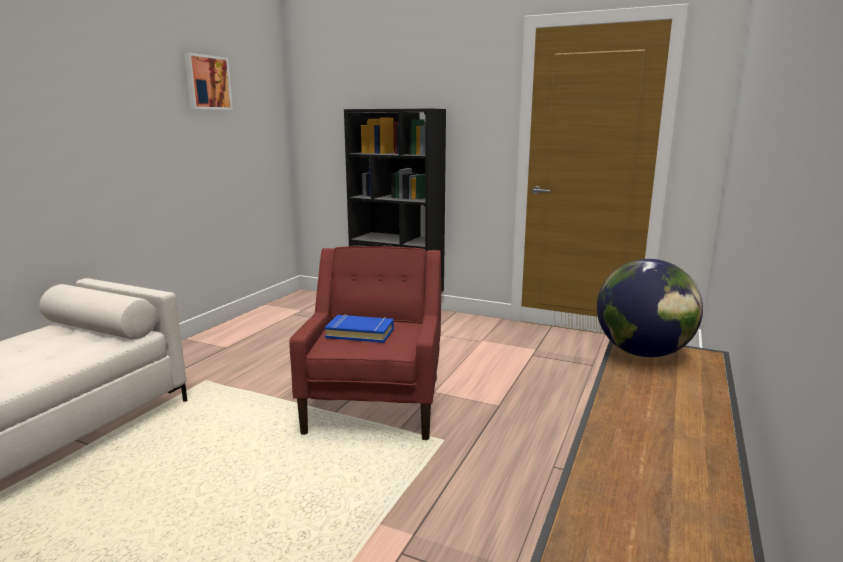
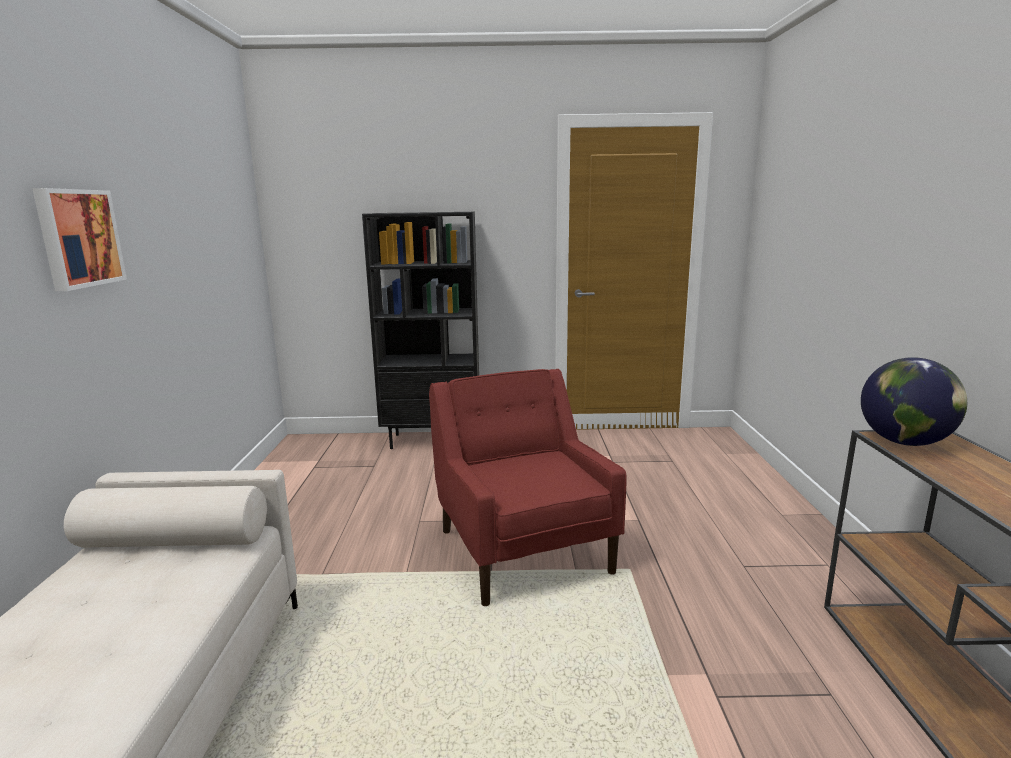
camera: 25 degrees left, 0 degrees up
(207, 82) = (190, 183): picture -> picture (78, 238)
(360, 333) = (518, 474): blue book -> none

